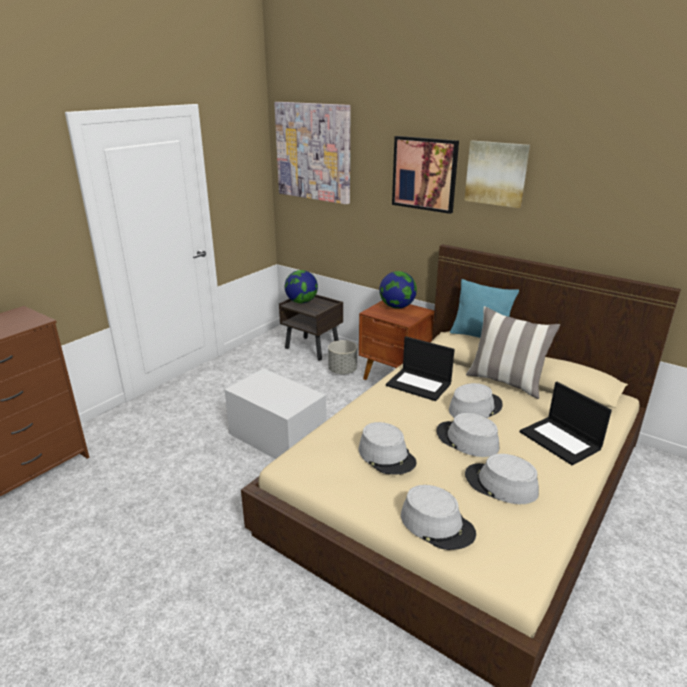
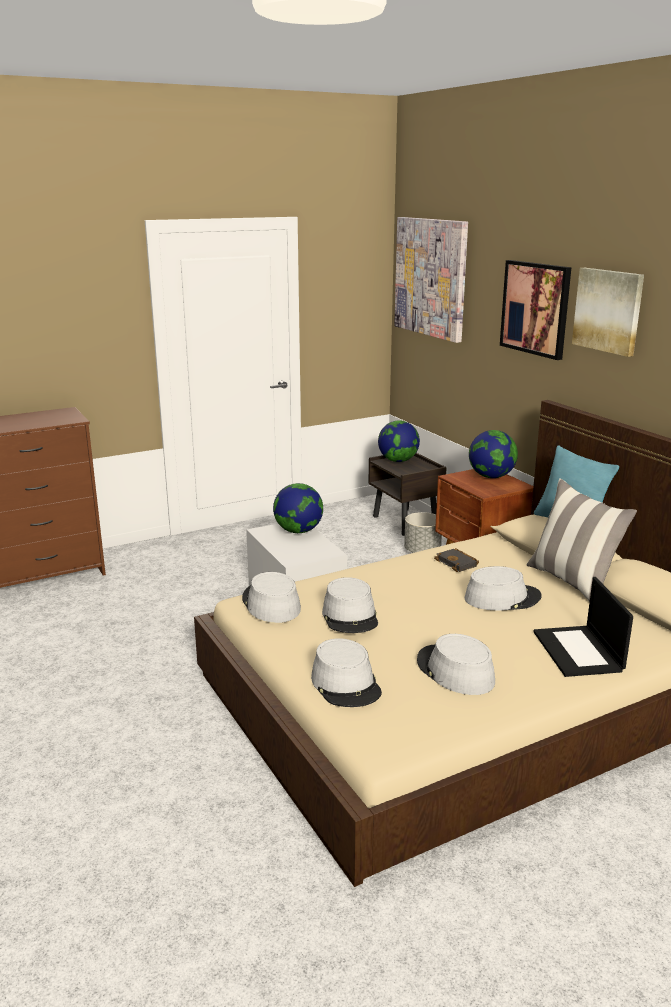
camera: 25 degrees right, 5 degrees down
(270, 381) = (298, 531): none -> globe
(419, 384) = (458, 563): laptop -> black book
(467, 440) = (458, 624): grey hat -> grey hat (270, 604)

